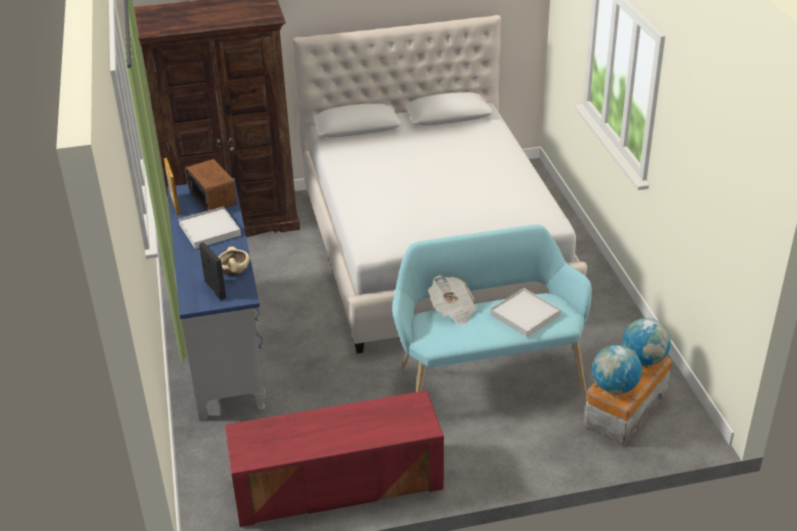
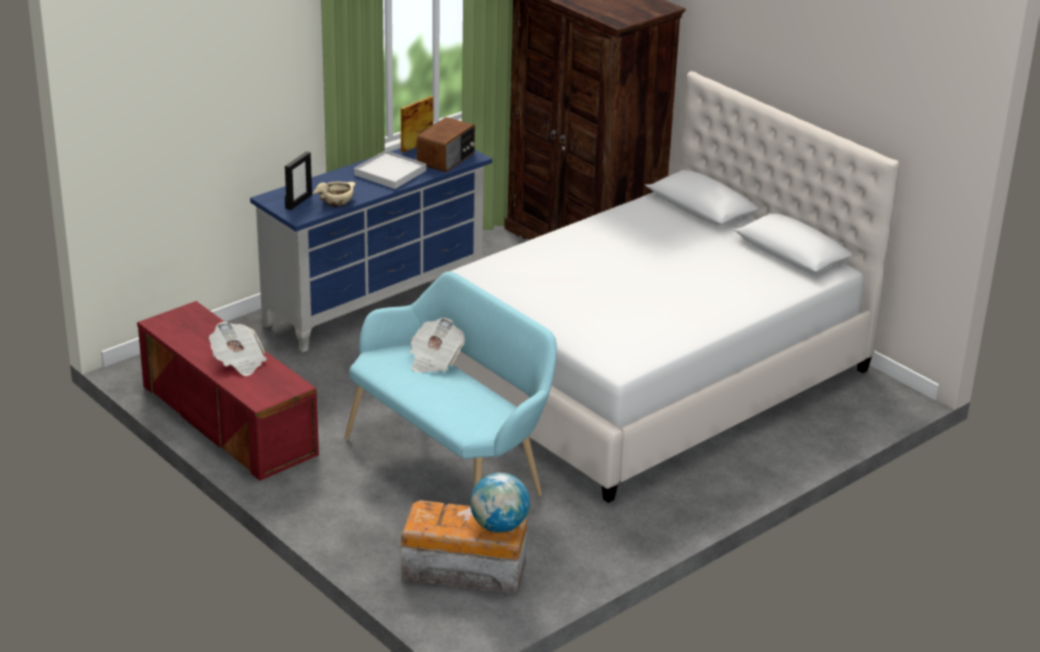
camera: 60 degrees right, 5 degrees down
(354, 424) = (238, 362): none -> newspaper
(525, 315) = (462, 403): white tray -> none
(614, 387) = (433, 515): globe -> none

